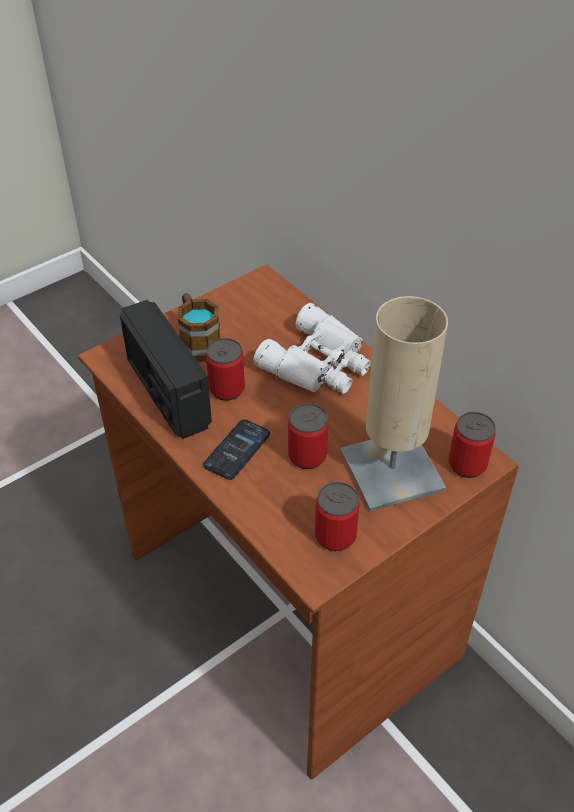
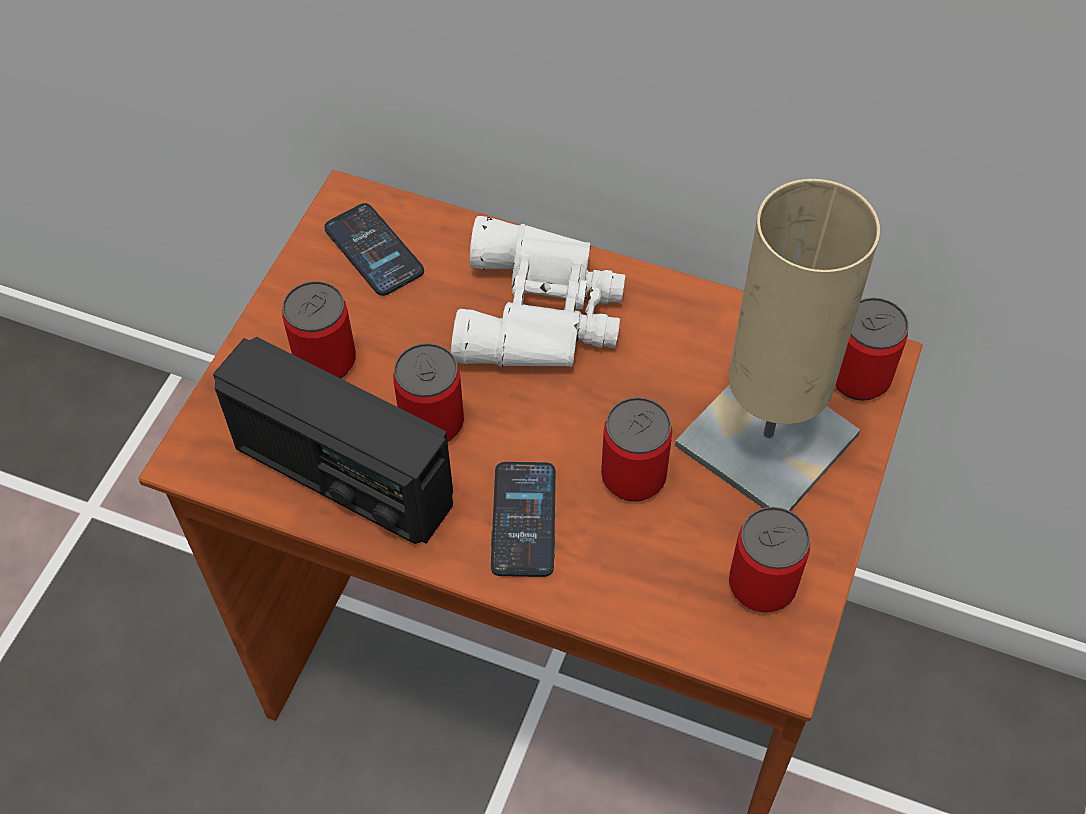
camera: 30 degrees left, 10 degrees up
(198, 342) = (325, 361): mug -> can
(257, 305) = (374, 250): none -> phone

